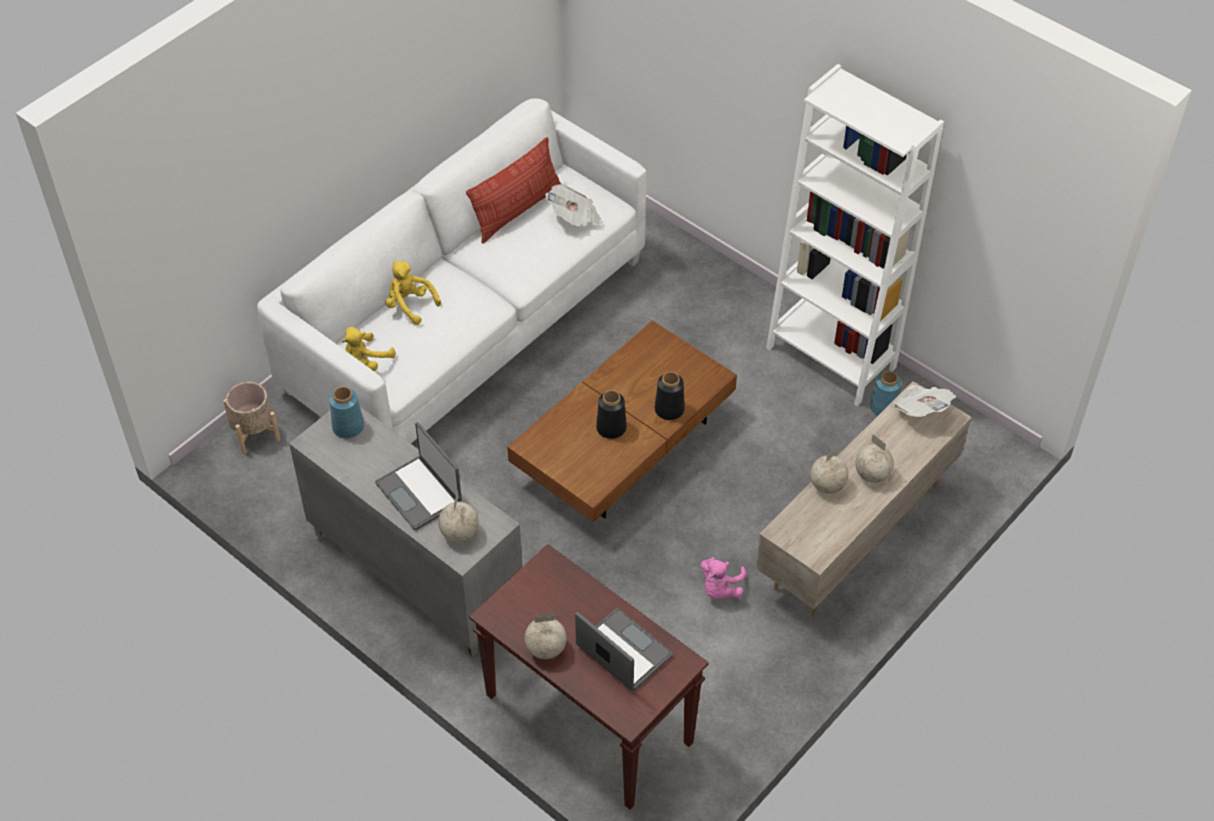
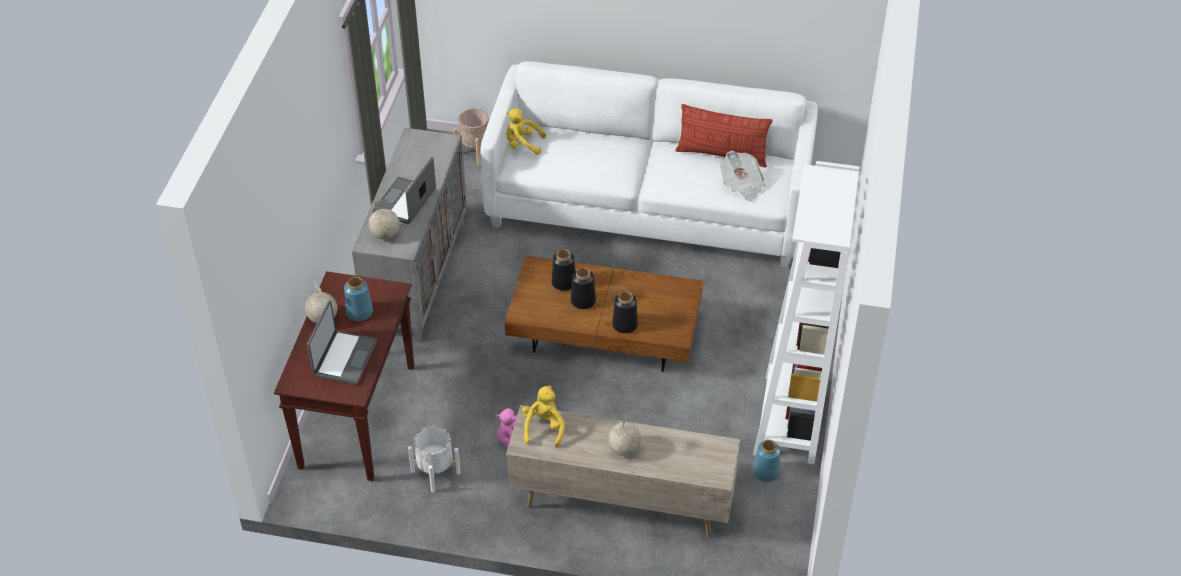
camera: 60 degrees right, 5 degrees down
(348, 426) = (436, 146): blue vase -> blue vase (359, 312)
(410, 305) = (587, 141): yellow plush toy -> yellow plush toy (544, 428)
(572, 432) = (563, 282): none -> black vase
(716, 678) = (435, 472): none -> white planter
(828, 485) = (594, 426): globe -> none
(921, 409) = (713, 455): newspaper -> none

